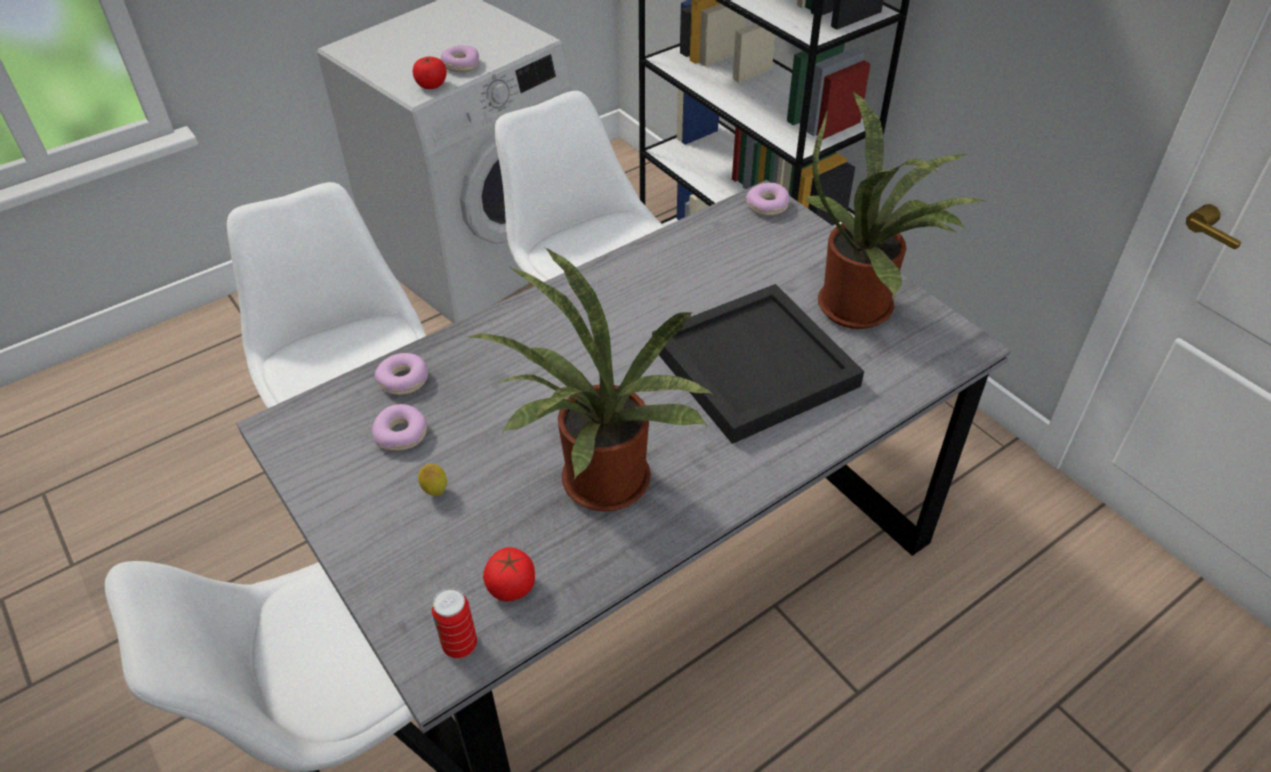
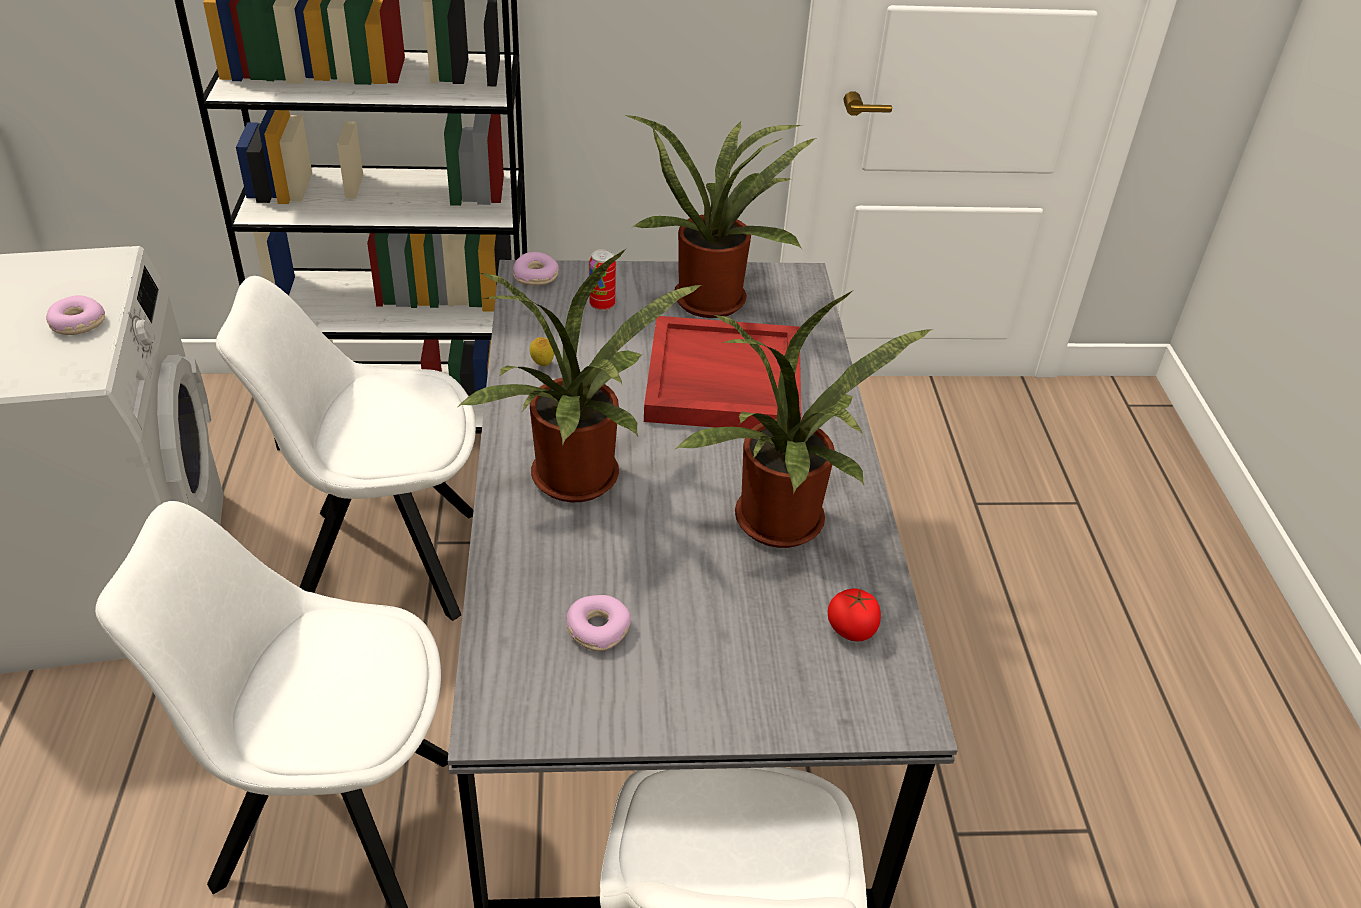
camera: 60 degrees left, 5 degrees down
(404, 380) = (521, 598): donut -> none
(431, 85) = (83, 358): tomato -> none
(435, 492) = (697, 634): lemon -> lemon (542, 365)
(460, 645) = (892, 689): can -> can (602, 305)
(545, 348) = (577, 484): none -> potted plant
(752, 366) = (722, 381): black tray -> red tray

